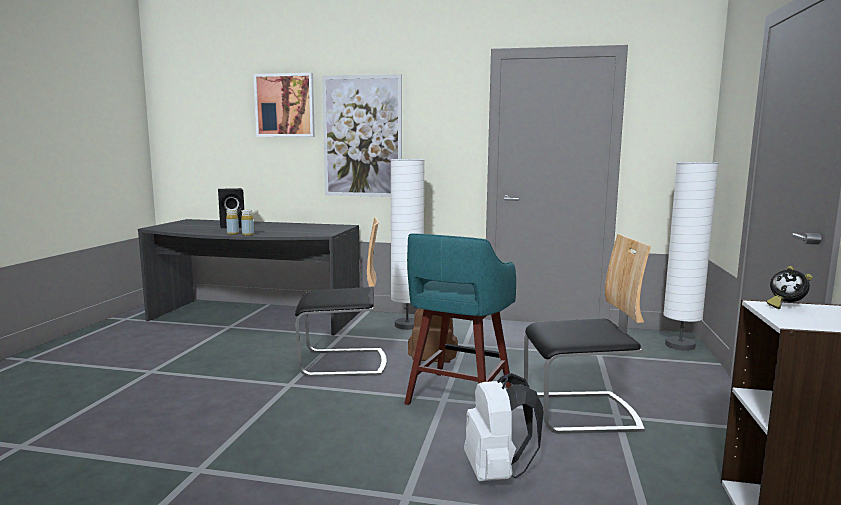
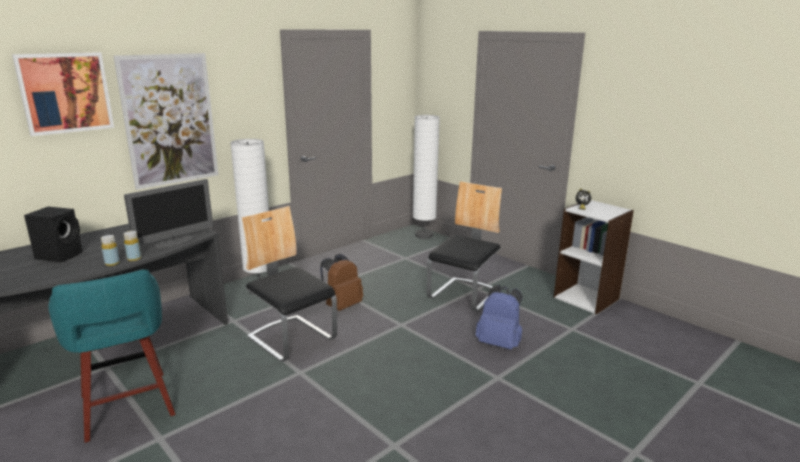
camera: 55 degrees left, 10 degrees up
(294, 234) = (175, 242): none -> monitor
(343, 363) = (292, 338): chair -> chair turned 75 degrees counterclockwise
(458, 396) = (403, 319): turquoise stool -> turquoise stool (127, 407)
(497, 473) = (499, 343): white backpack -> blue backpack

